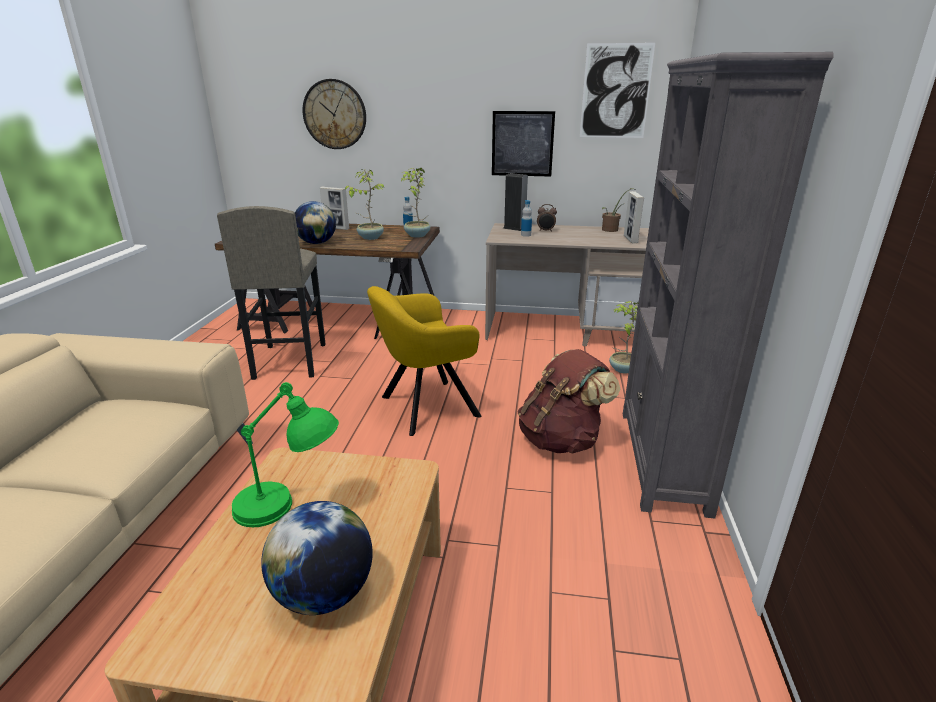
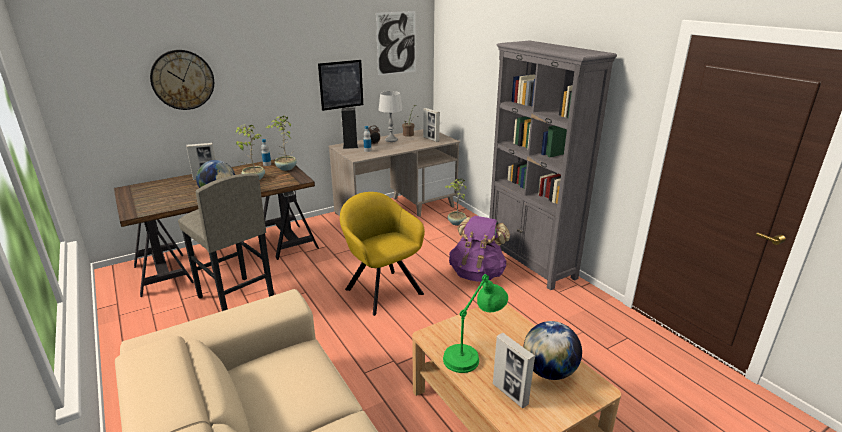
camera: 40 degrees left, 0 degrees up
(230, 586) = (510, 394): none -> picture frame
(424, 407) = (382, 289): yellow armchair -> yellow armchair turned 120 degrees clockwise
(561, 440) = (477, 273): brown backpack -> purple backpack
(576, 231) = (391, 140): none -> grey table lamp

